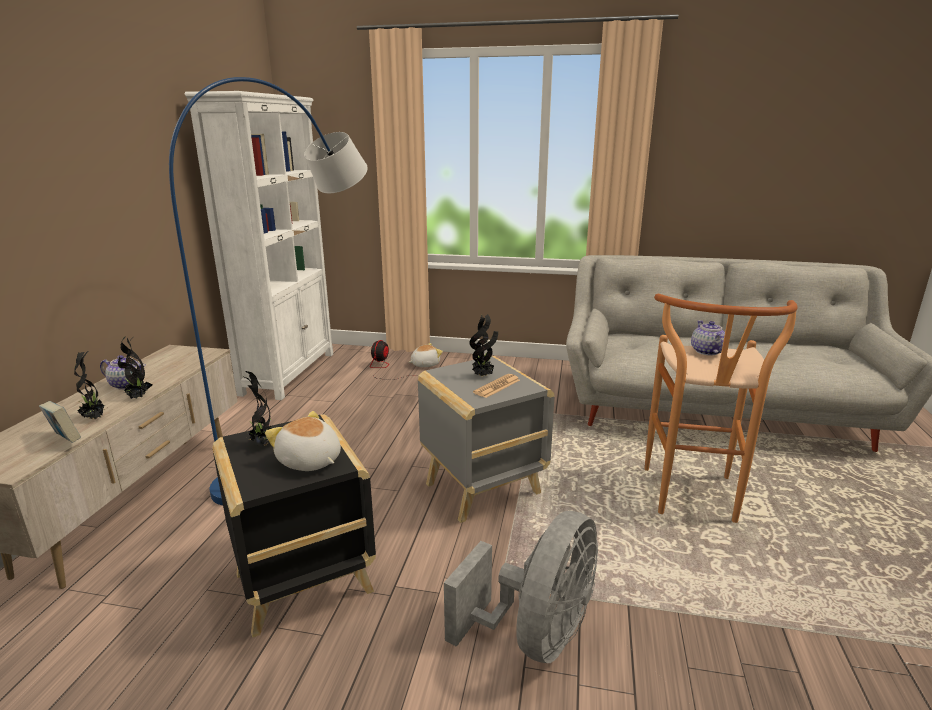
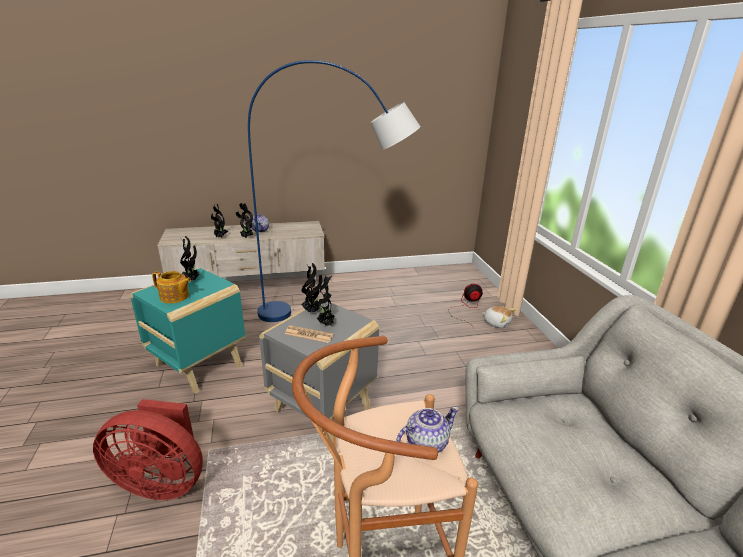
camera: 65 degrees right, 5 degrees up
(65, 440) = (196, 240): book -> none
(289, 373) = (419, 276): white bookcase -> none
(301, 583) = (197, 365): black side table -> turquoise side table
(309, 461) = (175, 297): plush toy -> teapot
(449, 378) = (313, 311): none -> potted plant
(536, 635) = (162, 481): grey fan -> red fan

